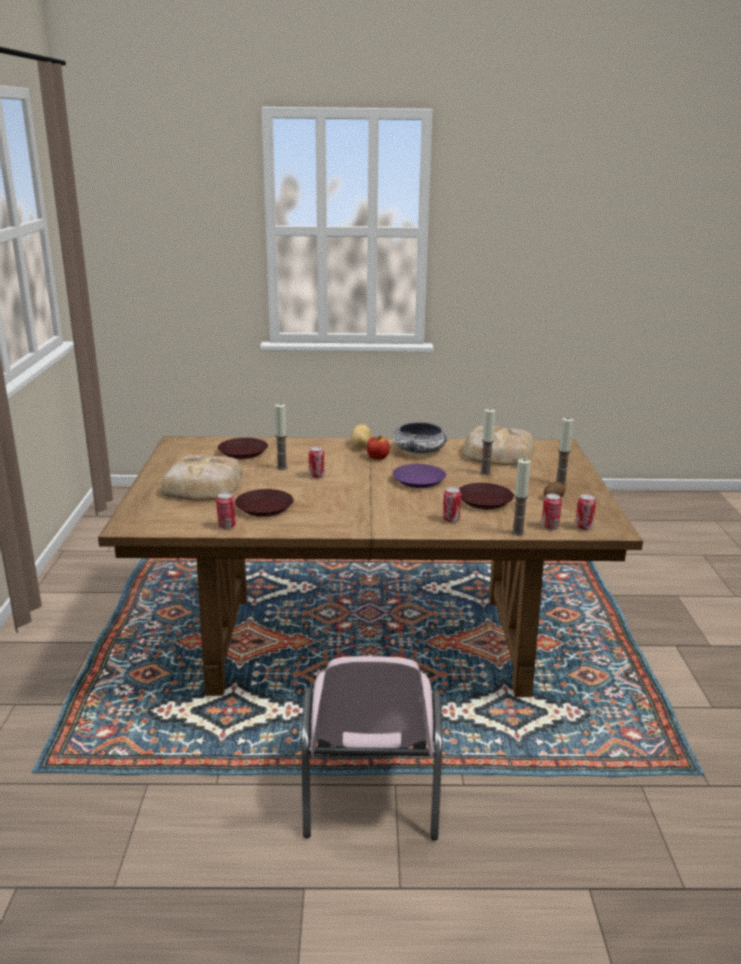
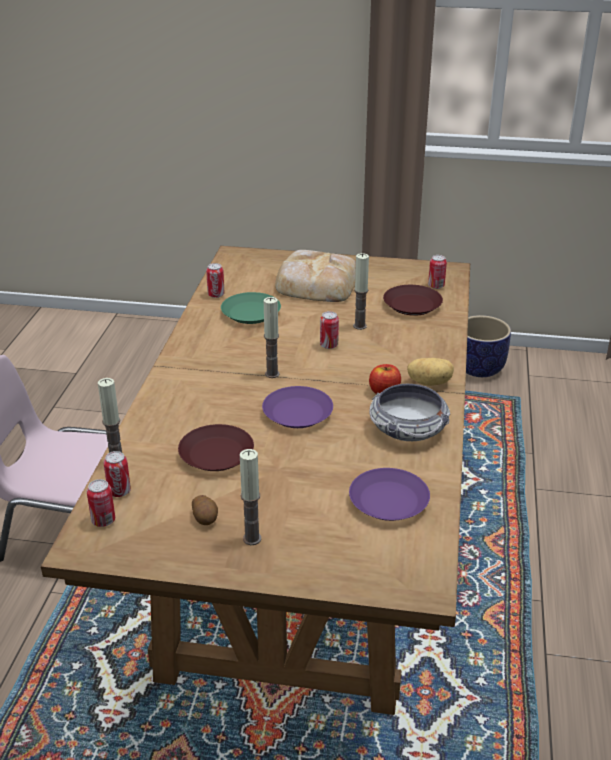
camera: 100 degrees right, 10 degrees up
(90, 572) = (478, 368): none -> planter
(264, 508) = (250, 313): brown plate -> green plate
(451, 520) = (173, 420): can -> can (436, 286)
(485, 473) = (310, 473): candle -> candle (272, 374)
(497, 453) = (389, 501): bread -> purple plate

